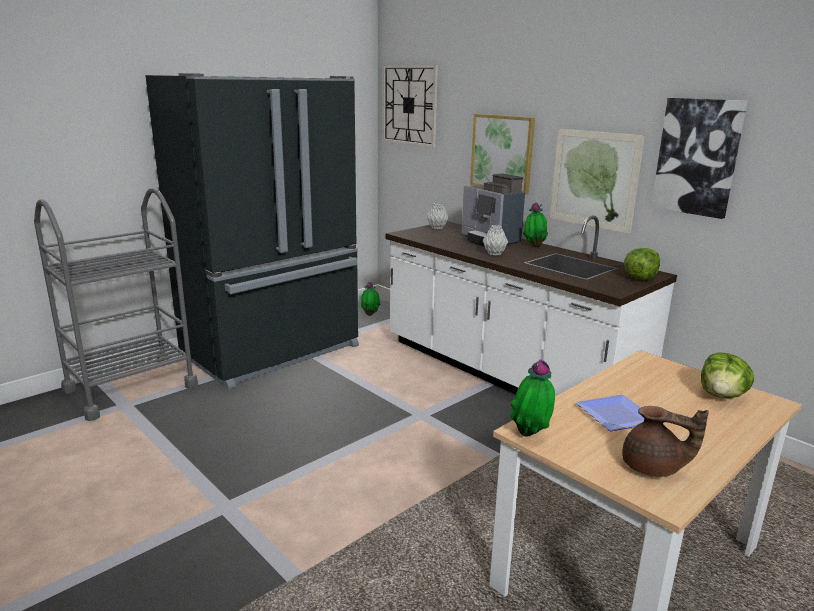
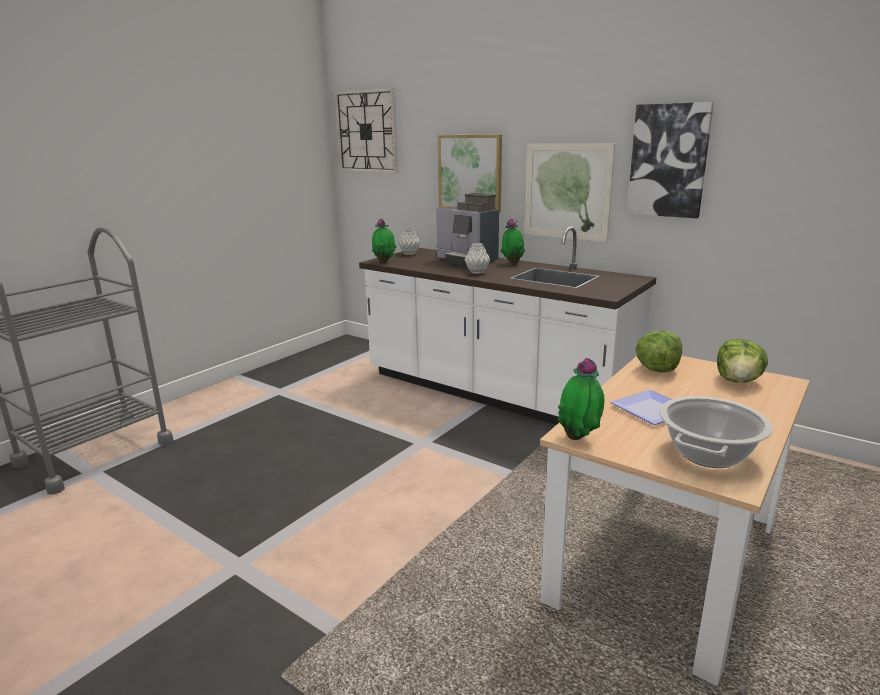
camera: 10 degrees left, 0 degrees up
(274, 352) = (250, 397): black fridge -> none
(370, 314) = (343, 350): potted plant -> potted plant (384, 261)
(639, 278) = (624, 283): lettuce -> lettuce (657, 369)
(653, 468) = (709, 454): brown teapot -> cooking pot

